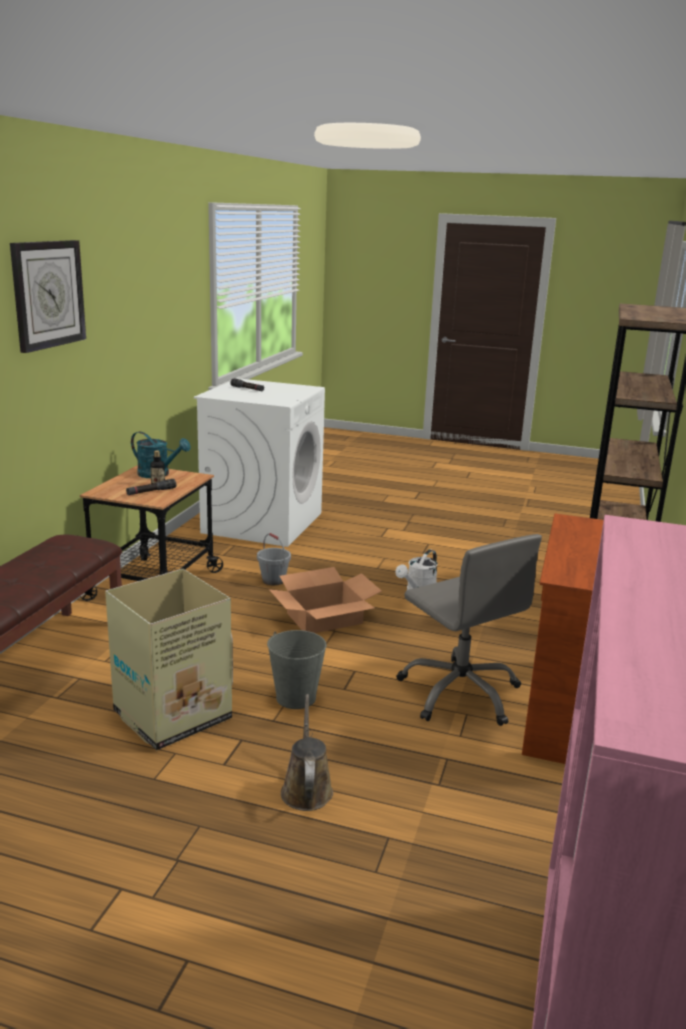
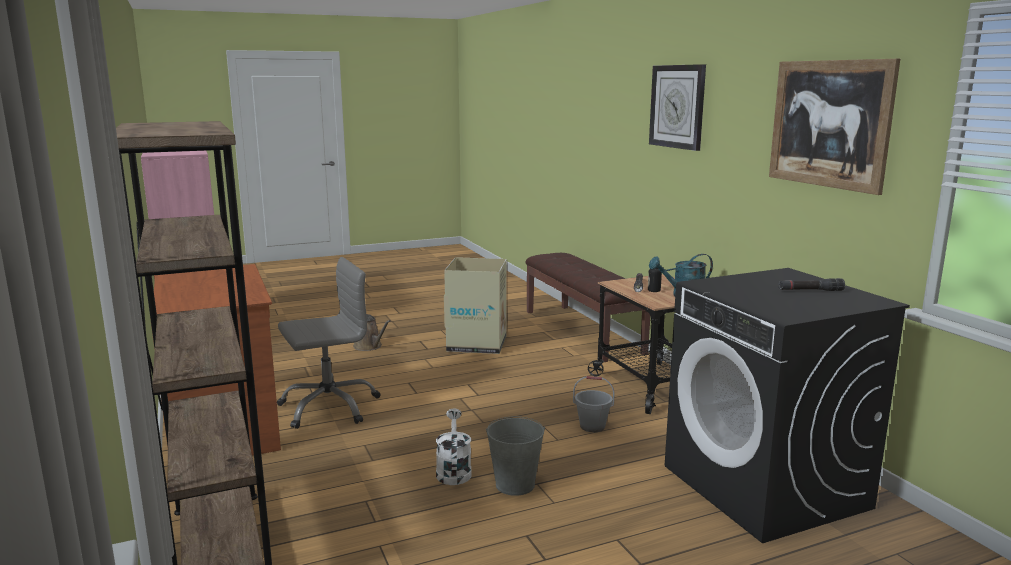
camera: 140 degrees right, 5 degrees down
(168, 284) = (829, 124): none -> picture
(262, 522) = (766, 487): white washing machine -> black washing machine
(296, 697) = (429, 369): grey bucket -> grey bucket (515, 485)
(324, 618) = (493, 415): cardboard box -> none
(460, 693) = (329, 407): grey office chair -> grey office chair turned 135 degrees clockwise

